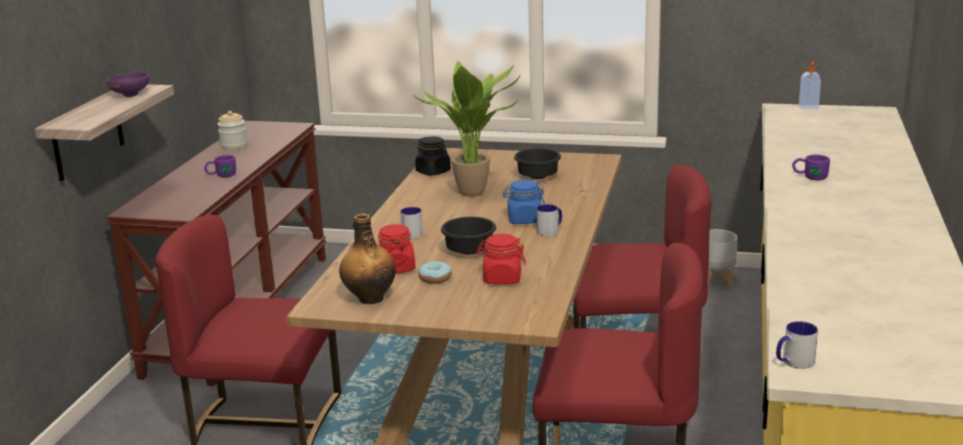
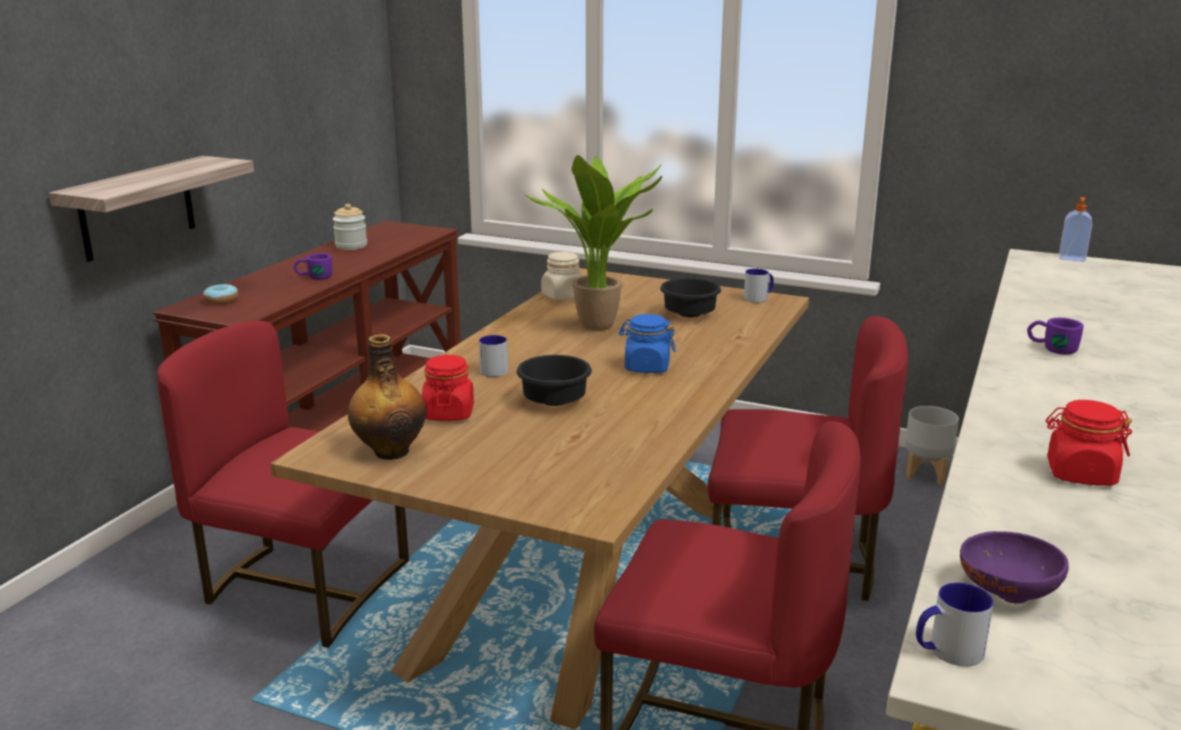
camera: 10 degrees right, 0 degrees up
(129, 94) = (193, 166): purple bowl -> purple bowl (1006, 591)
(433, 172) = (563, 296): black jar -> beige jar
(435, 278) = (490, 433): donut -> donut (221, 300)
(502, 279) = (578, 444): red jar -> red jar (1080, 474)
(550, 231) = (674, 386): mug -> mug (759, 298)

